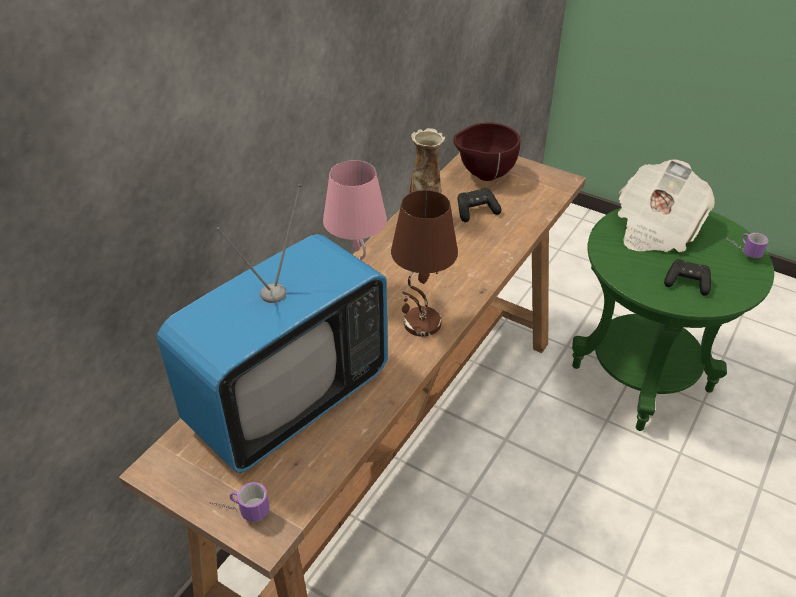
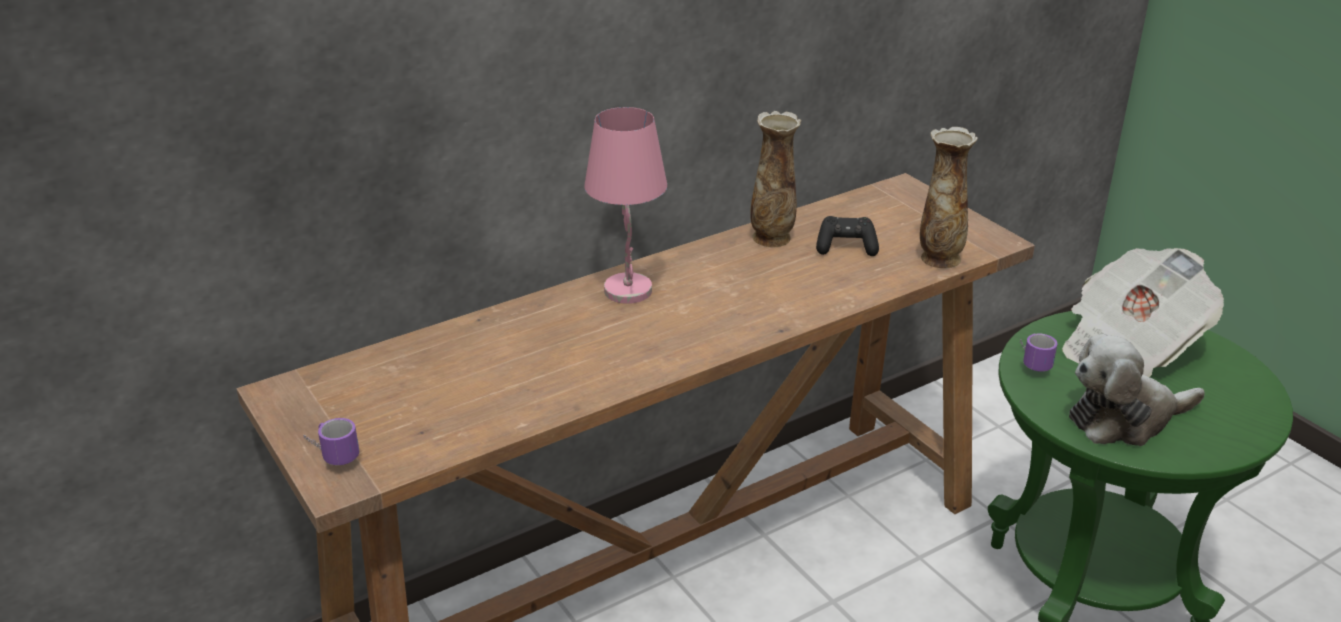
camera: 25 degrees right, 10 degrees down
(288, 400) = (461, 372): television -> none
(421, 324) = (677, 342): brown table lamp -> none
(483, 176) = (888, 212): brown bowl -> none
(538, 204) = (939, 258): none -> vase
(686, 283) = (1124, 419): black game controller -> plush toy
(742, 250) = (1249, 403): mug -> mug (1030, 361)

